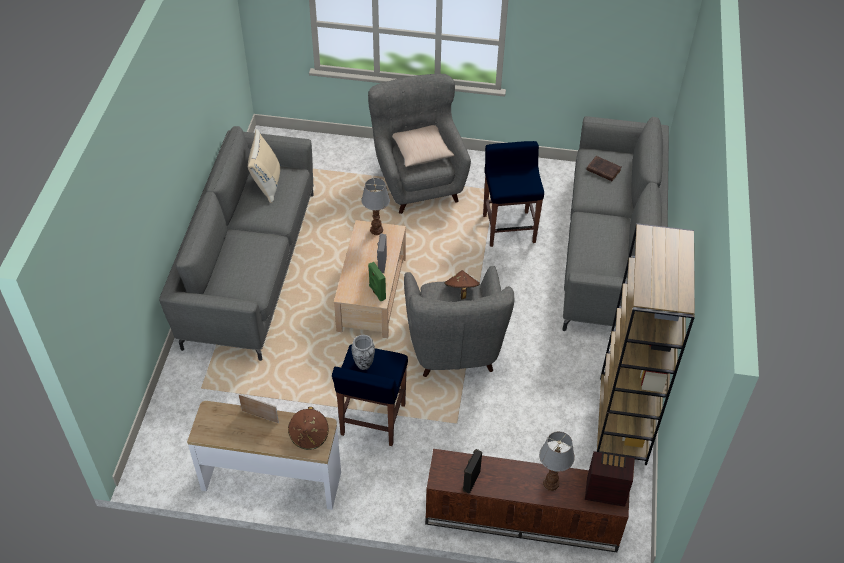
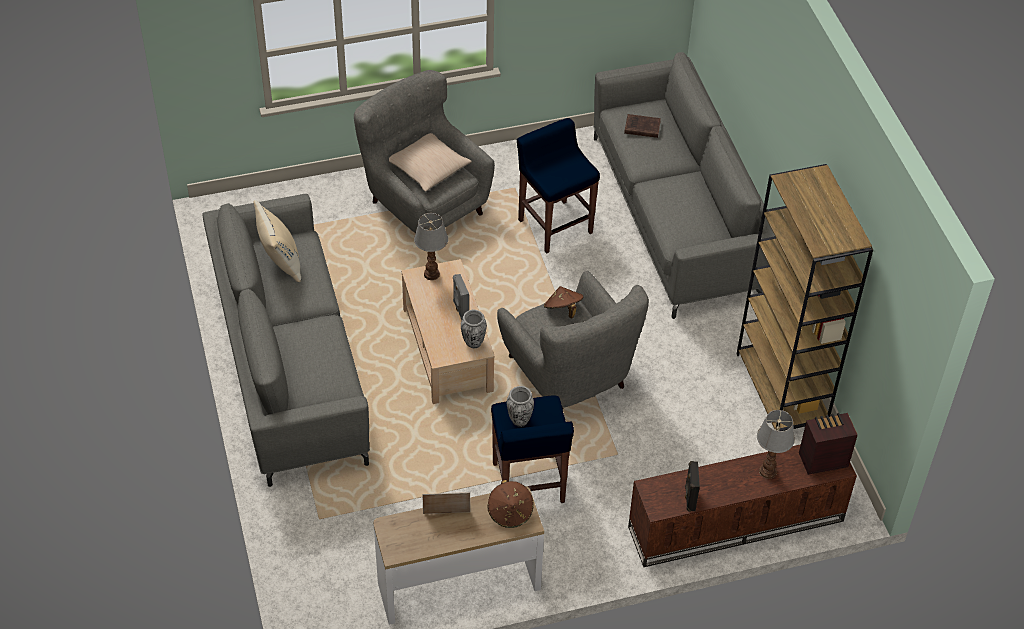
camera: 25 degrees left, 0 degrees up
(376, 292) = (473, 342): green speaker -> vase

